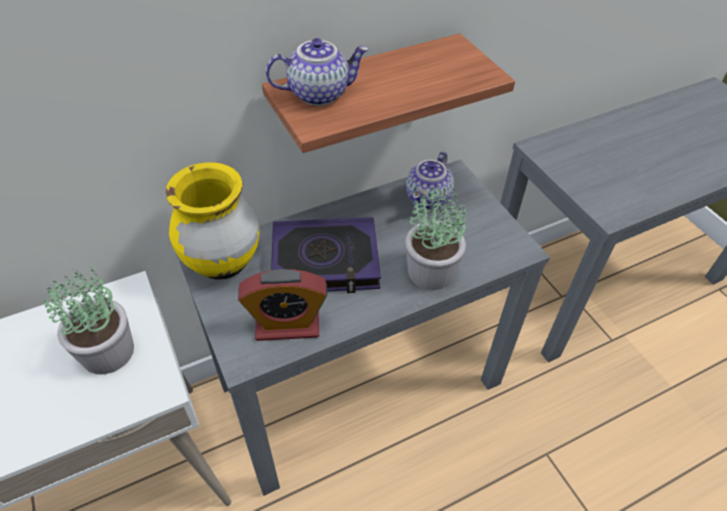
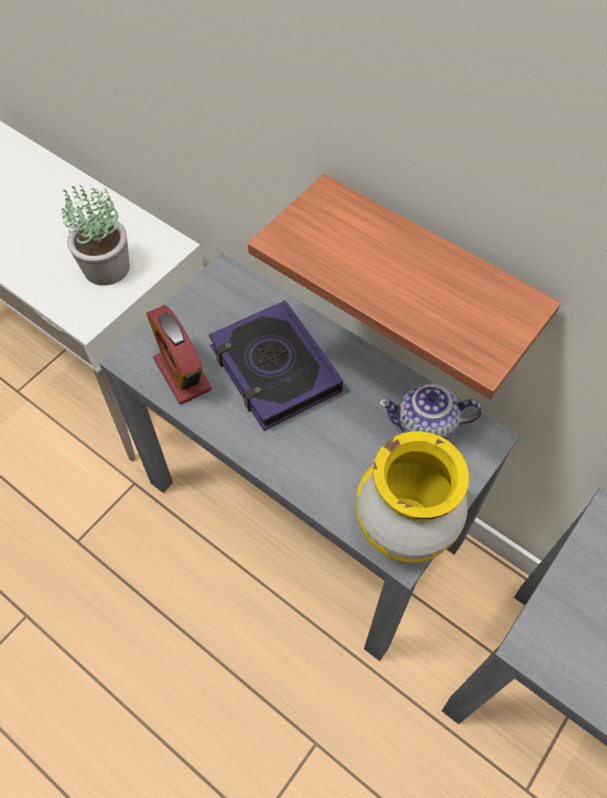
camera: 65 degrees right, 10 degrees up
(223, 262) = (228, 291): yellow vase -> yellow vase (403, 528)
(319, 93) = (335, 222): teapot -> none
(430, 270) = (316, 468): potted plant -> none

